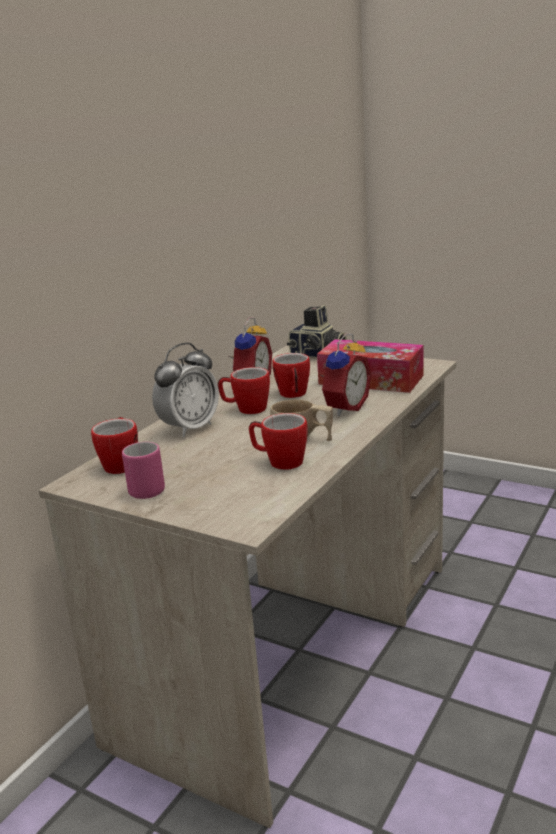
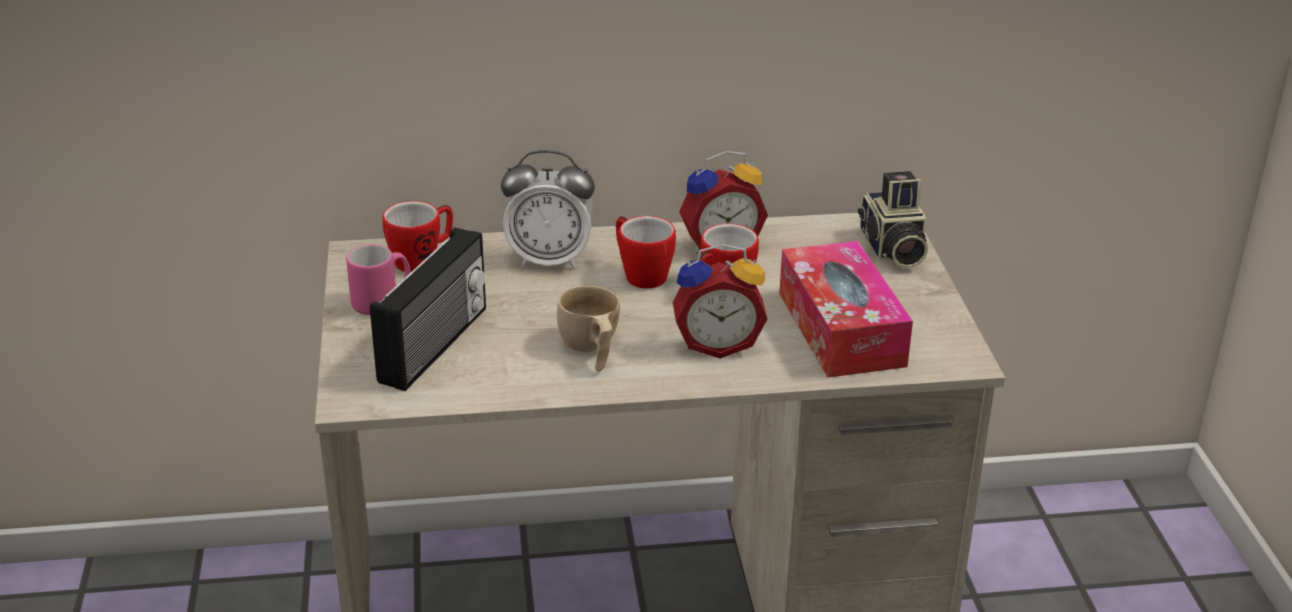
camera: 50 degrees right, 10 degrees up
(227, 482) = (436, 345): none -> radio
(279, 462) = (515, 359): mug -> none

